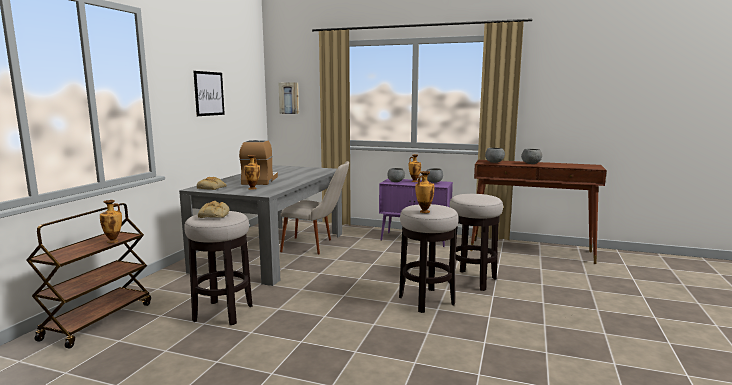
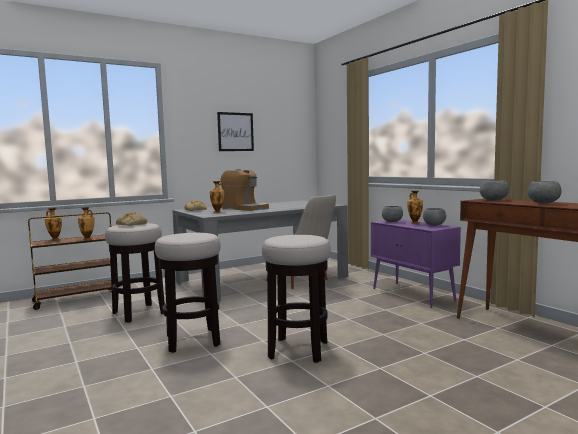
camera: 40 degrees right, 5 degrees down
(259, 181) = (244, 208): coffee machine -> coffee machine turned 90 degrees clockwise
(289, 98) = (330, 135): picture -> none
(424, 212) = (277, 239): vase -> vase (55, 239)
(472, 280) = (390, 346): stool -> stool (193, 340)

